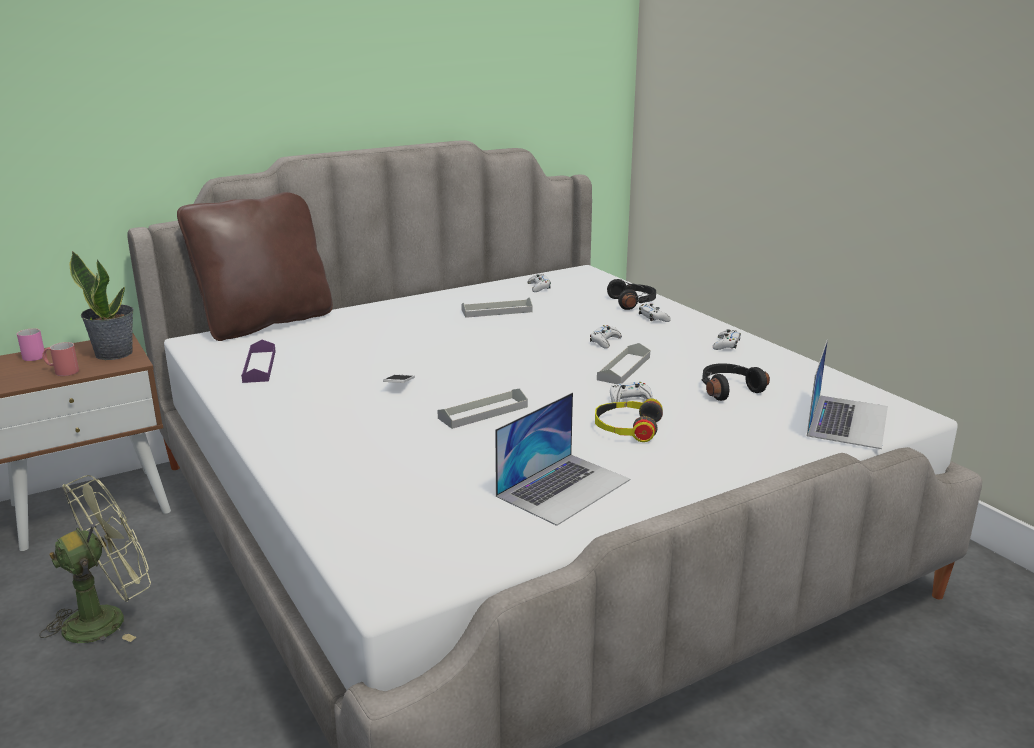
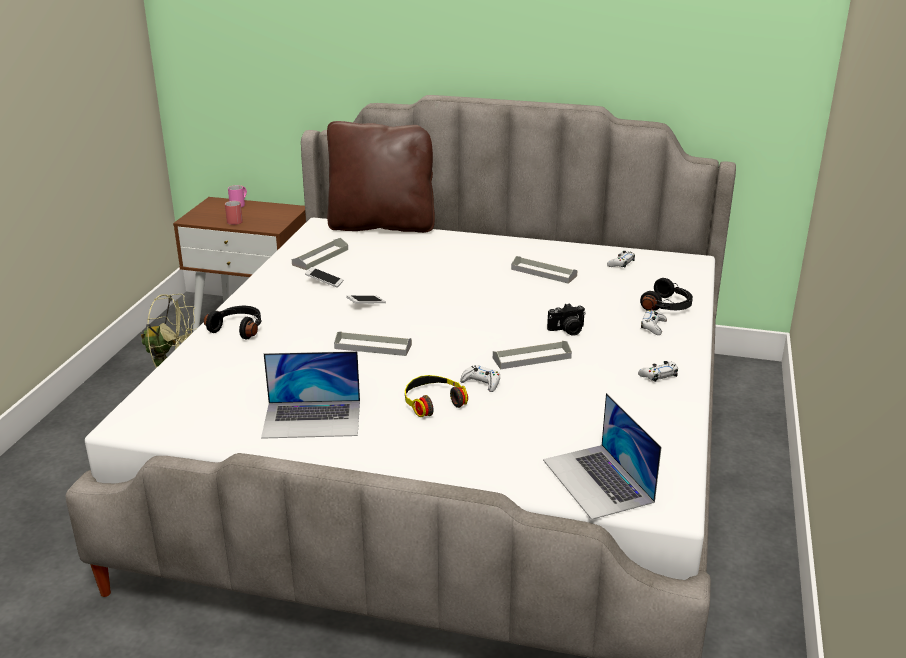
camera: 45 degrees right, 5 degrees up
(114, 353) = (275, 217): potted plant -> none
(259, 366) = (320, 257): purple tray -> grey tray
(313, 384) = (324, 282): none -> phone
(605, 341) = (567, 330): white game controller -> camera
(728, 389) = (569, 411): black headphones -> black headphones (238, 329)
(847, 420) = (597, 480): laptop -> laptop turned 90 degrees clockwise

